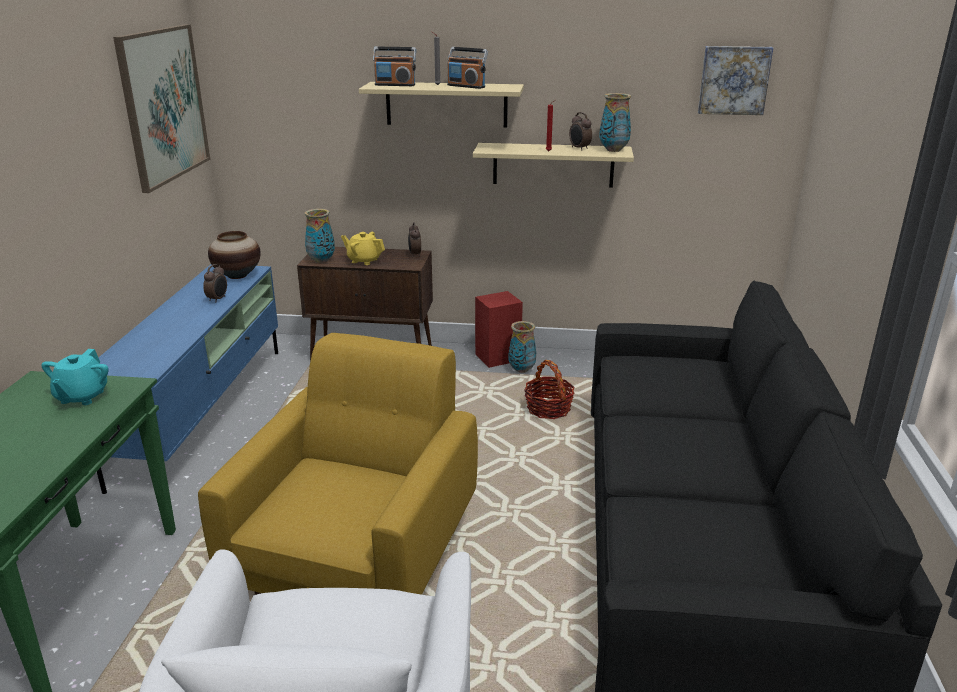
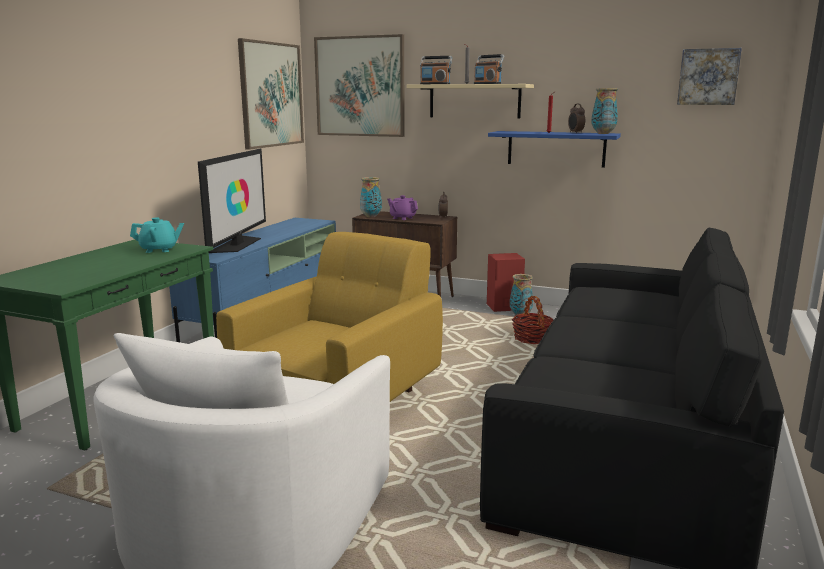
camera: 15 degrees right, 10 degrees down
(82, 397) = (159, 249): turquoise teapot -> turquoise teapot turned 120 degrees counterclockwise
(160, 337) = (237, 244): none -> television
(218, 299) = (288, 231): alarm clock -> none
(237, 275) = (308, 223): vase -> none
(285, 82) = (360, 86): none -> picture
(364, 260) = (402, 218): yellow teapot -> purple teapot
(553, 165) = (556, 149): beige shelf -> blue shelf

